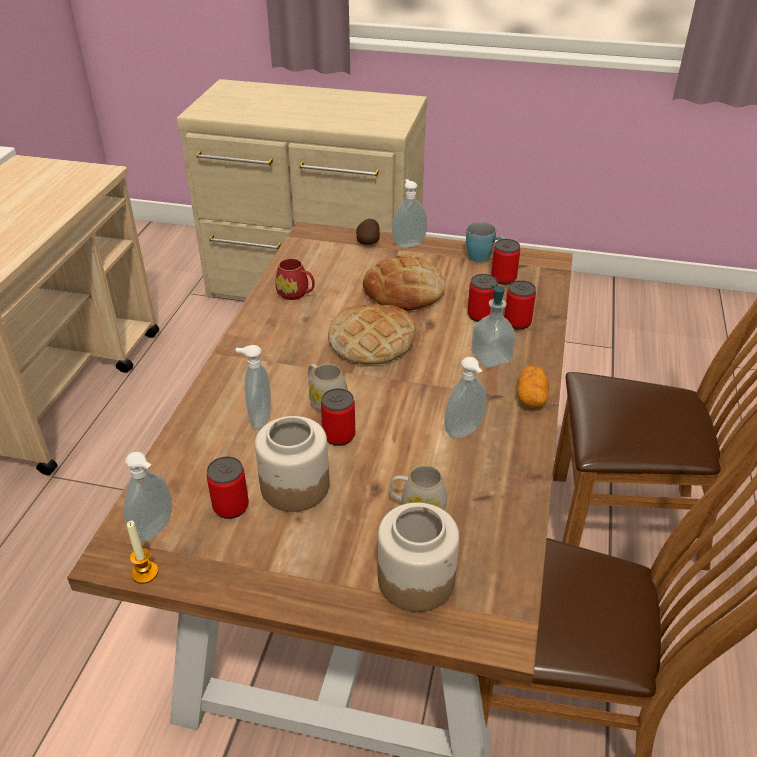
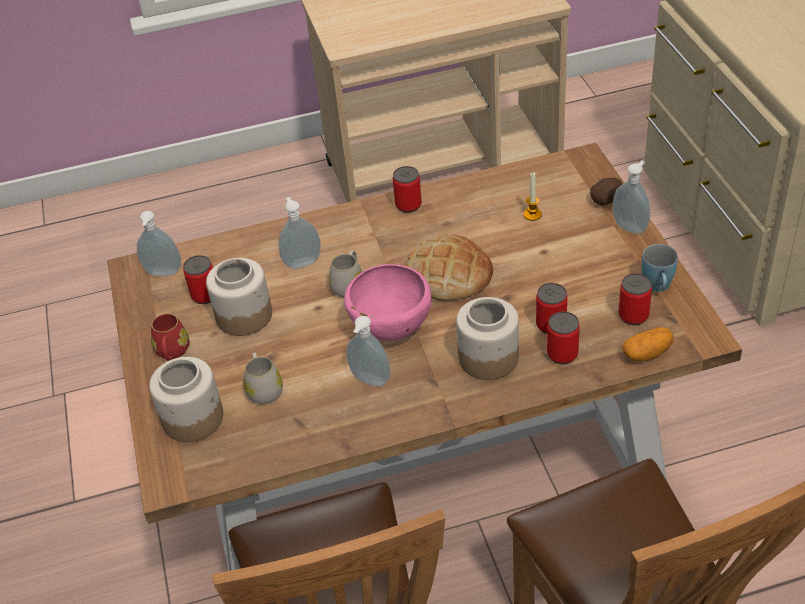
camera: 65 degrees right, 5 degrees up
(145, 573) = (127, 289): candle -> candle (532, 215)
(296, 294) = (477, 201): red mug -> red mug (172, 353)
(339, 435) = (313, 312): can -> can (408, 205)
(404, 291) = (544, 260): bread -> none
(412, 397) = (390, 332): none -> pink bowl
(491, 358) = (487, 358): soap dispenser -> jar
(531, 397) = (449, 405): potato -> potato (647, 353)

